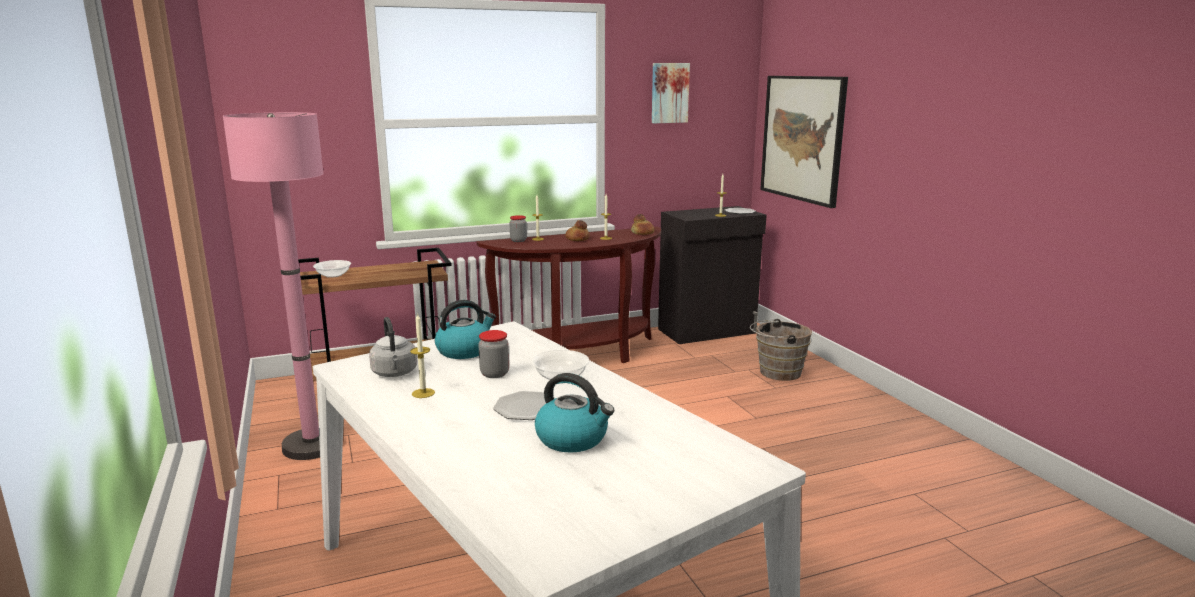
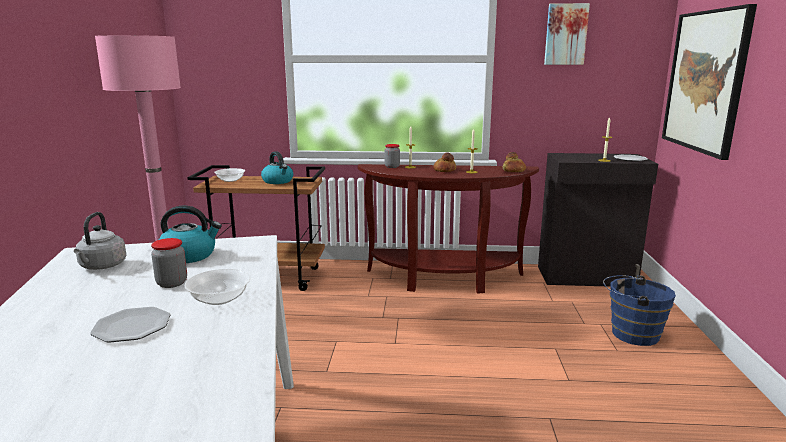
camera: 25 degrees right, 0 degrees up
(423, 393) = (86, 290): candle -> none
(573, 439) = (107, 376): kettle -> kettle (278, 181)
(776, 372) = (631, 333): brown bucket -> blue bucket

